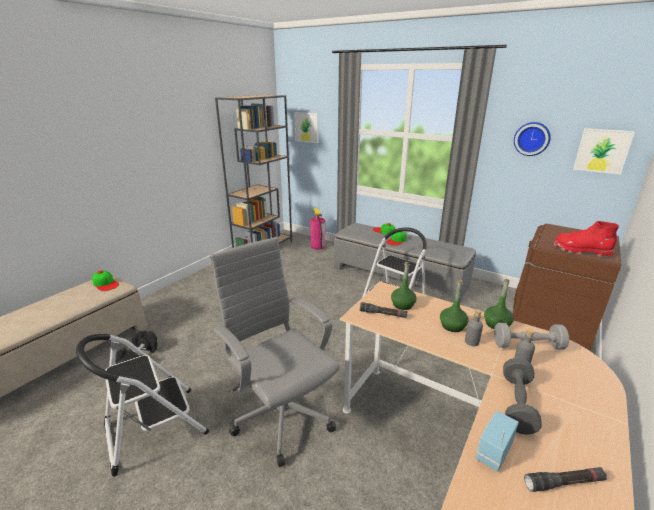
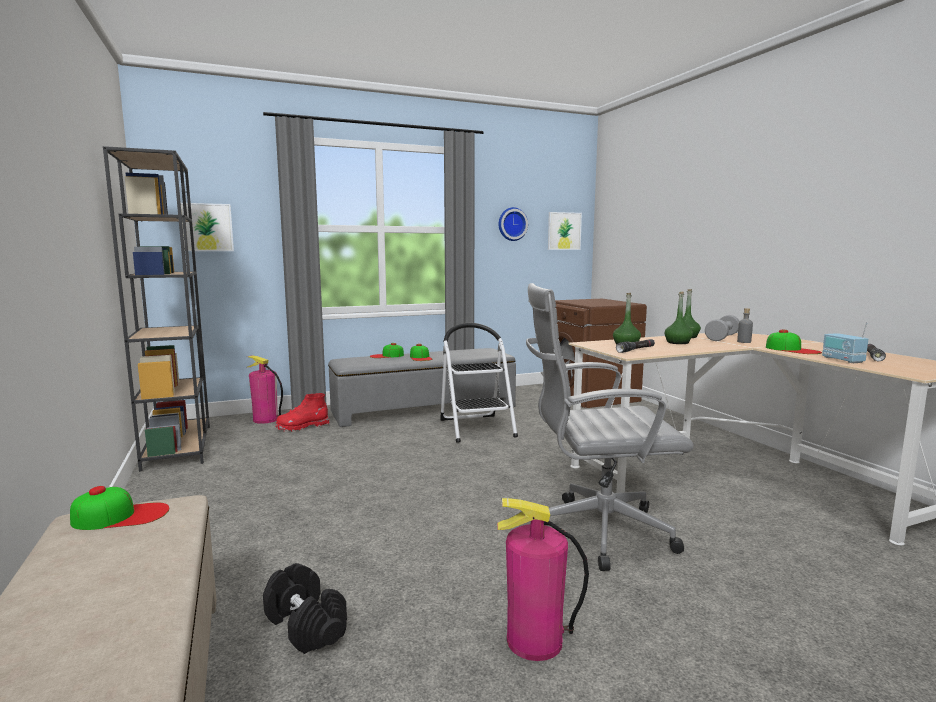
camera: 55 degrees left, 15 degrees down
(152, 429) = (534, 641): step ladder -> fire extinguisher
(471, 342) = (706, 343): grey bottle -> none
(517, 404) = (792, 350): grey dumbbell -> cap
(581, 250) = (614, 304): red boot -> red boot (302, 427)

